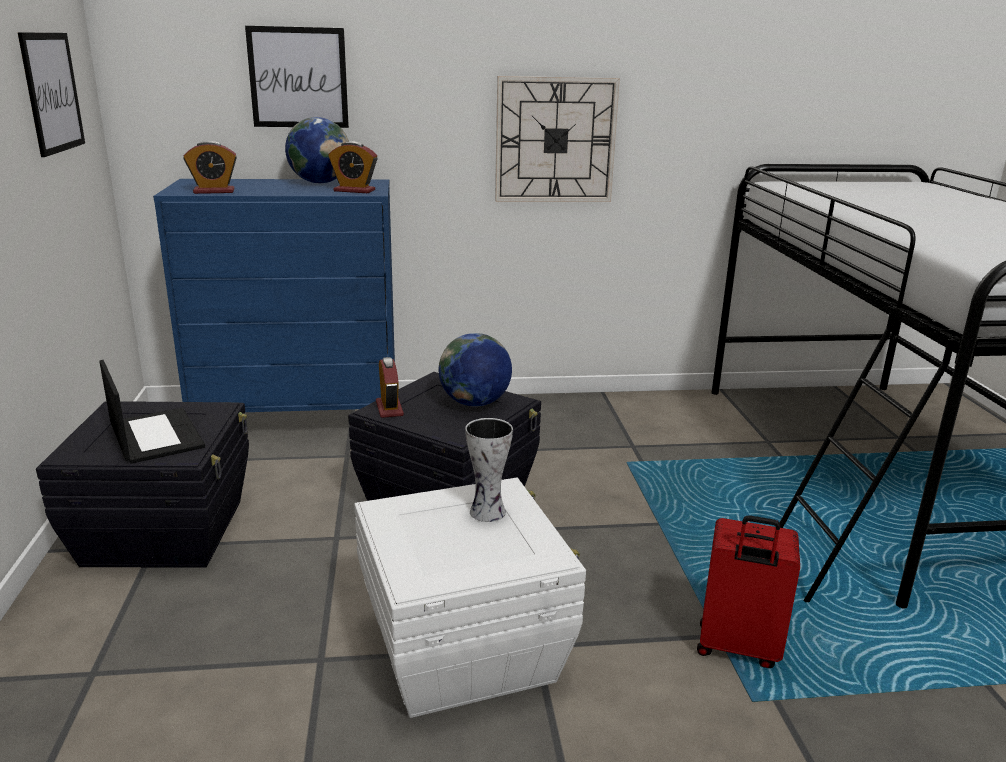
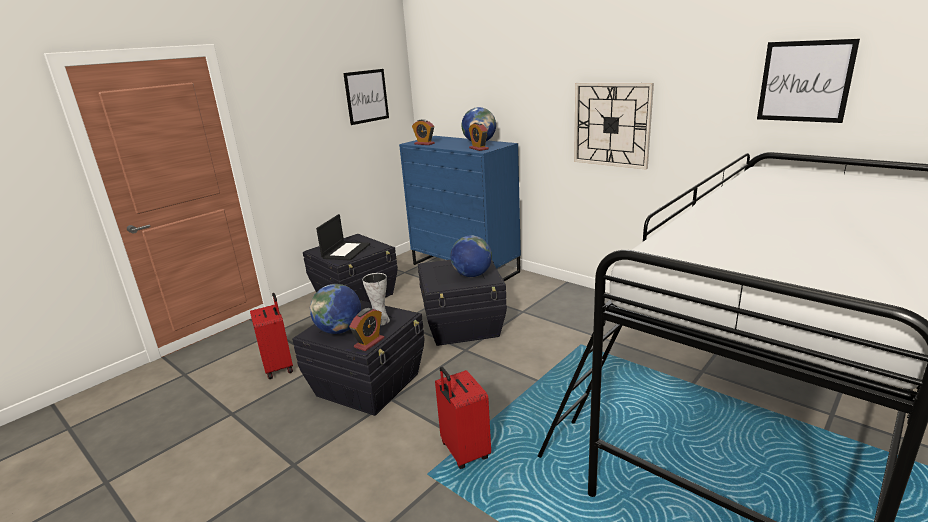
camera: 50 degrees right, 0 degrees up
(236, 721) = (279, 367): none -> red suitcase
(298, 78) = (481, 85): picture -> picture (805, 81)
(389, 408) = (434, 266): alarm clock -> alarm clock (369, 343)
(454, 554) = (339, 330): none -> globe
(463, 647) = (369, 384): white storage box -> black storage box

